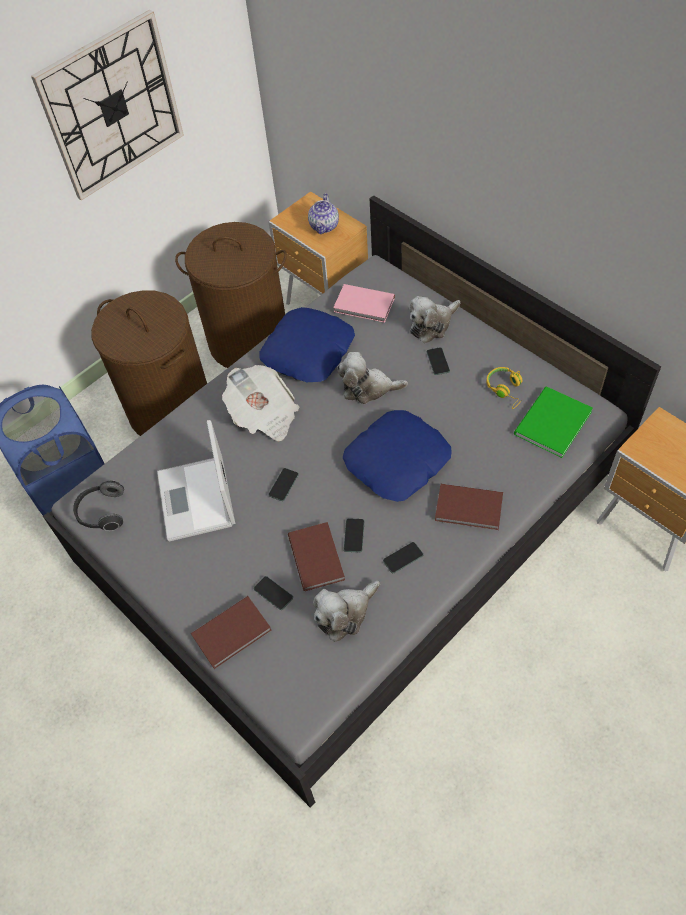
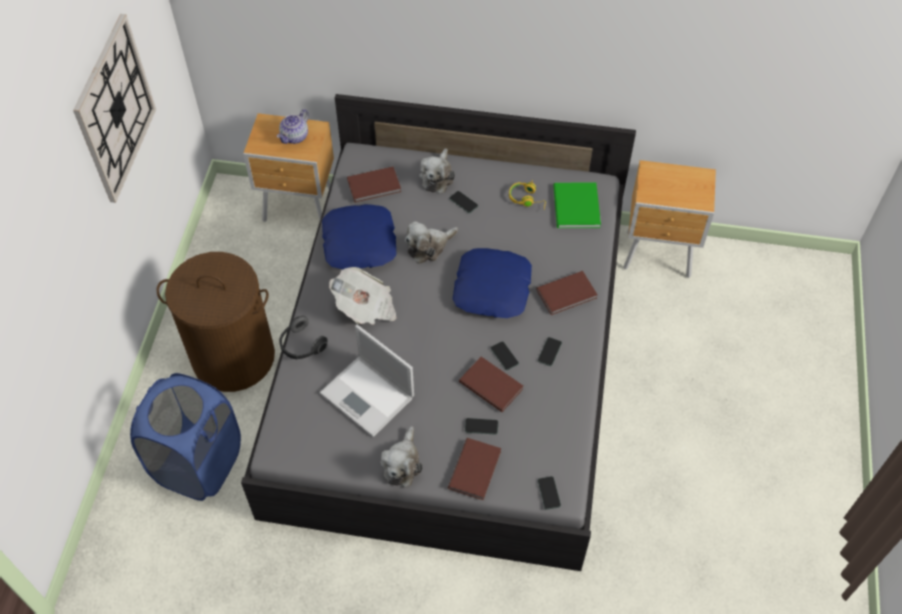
camera: 40 degrees left, 0 degrees up
(102, 513) = (301, 447): headphones -> headphones (301, 346)
(249, 340) = (256, 267): brown laundry basket -> none
(283, 485) = (425, 349): phone -> phone (549, 493)
(324, 226) = (295, 137): teapot -> teapot turned 60 degrees clockwise
(345, 614) = (541, 410): plush toy -> plush toy (402, 463)
(364, 306) = (375, 186): pink book -> brown book

